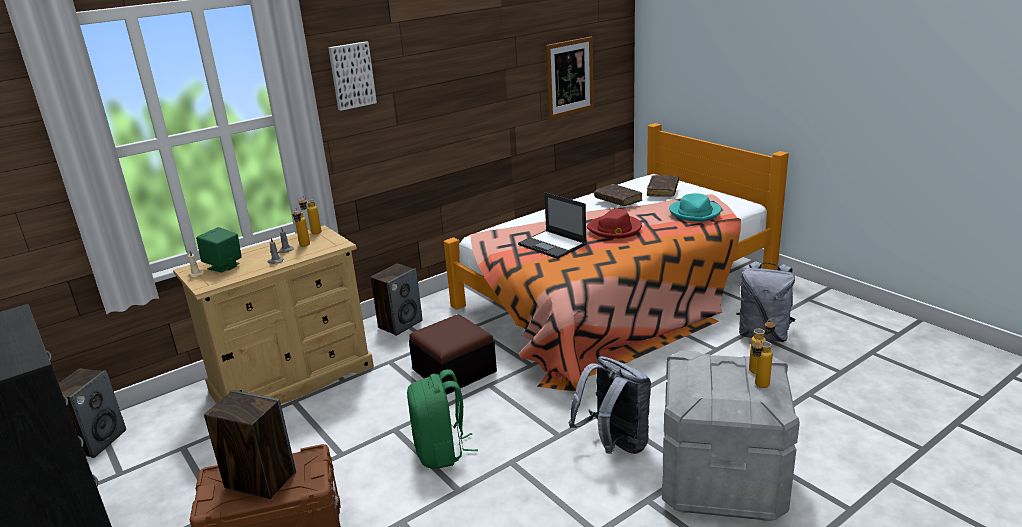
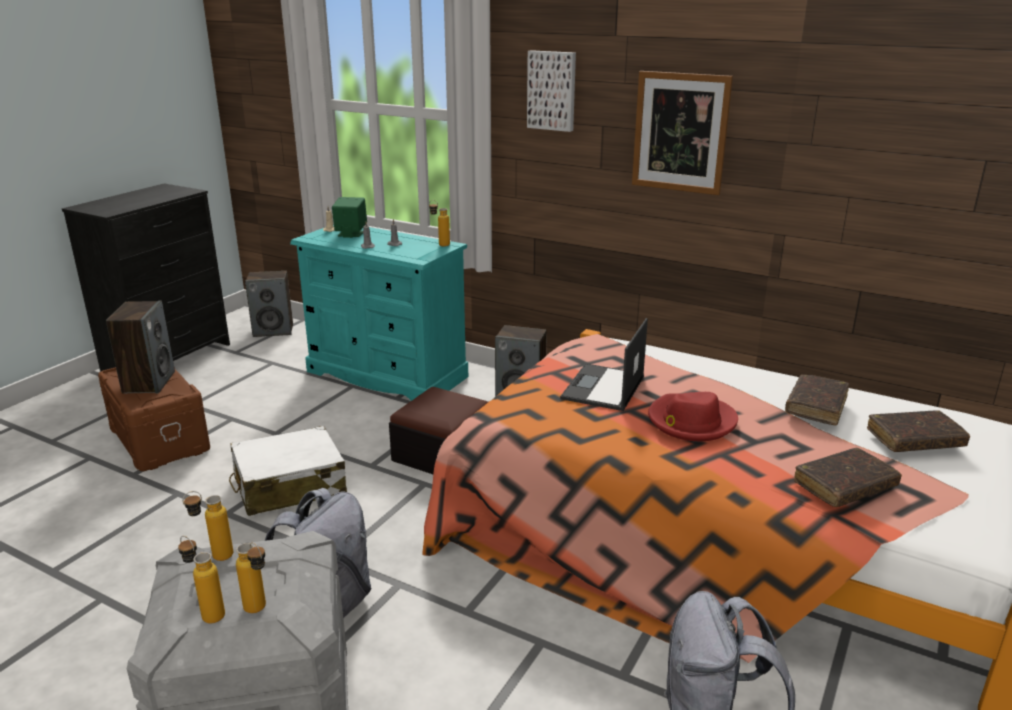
camera: 65 degrees right, 0 degrees up
(293, 380) = (387, 374): beige dresser -> turquoise dresser
(304, 246) = (407, 248): bottle -> bottle (214, 557)
(441, 452) = (289, 486): green backpack -> white suitcase
(569, 77) = (919, 192): picture -> picture (680, 132)
(695, 213) = (844, 486): turquoise hat -> brown book

